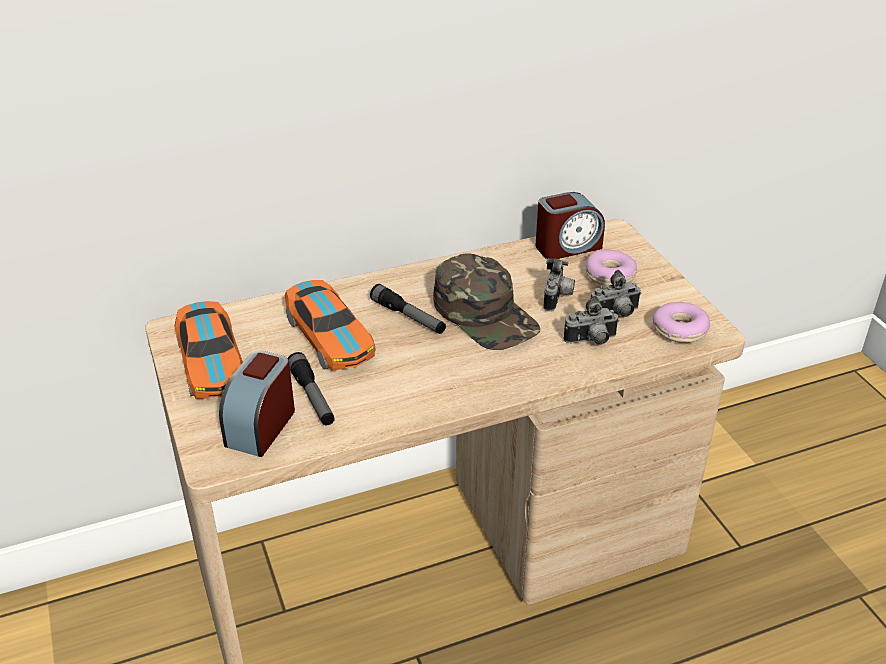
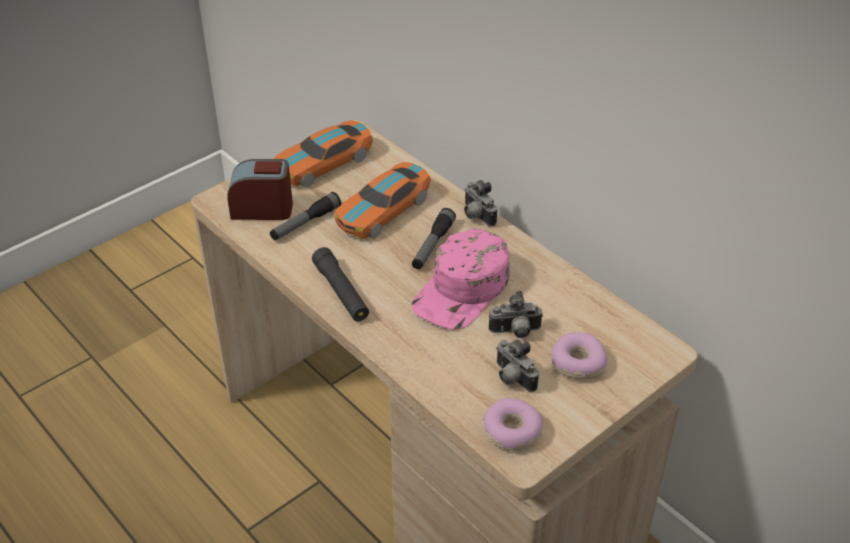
camera: 70 degrees right, 5 degrees up
(445, 393) = (341, 292): none -> black flashlight
(485, 314) = (463, 290): green cap -> pink cap
(567, 247) = (611, 321): alarm clock -> none
(591, 341) = (458, 368): camera -> camera (476, 216)

